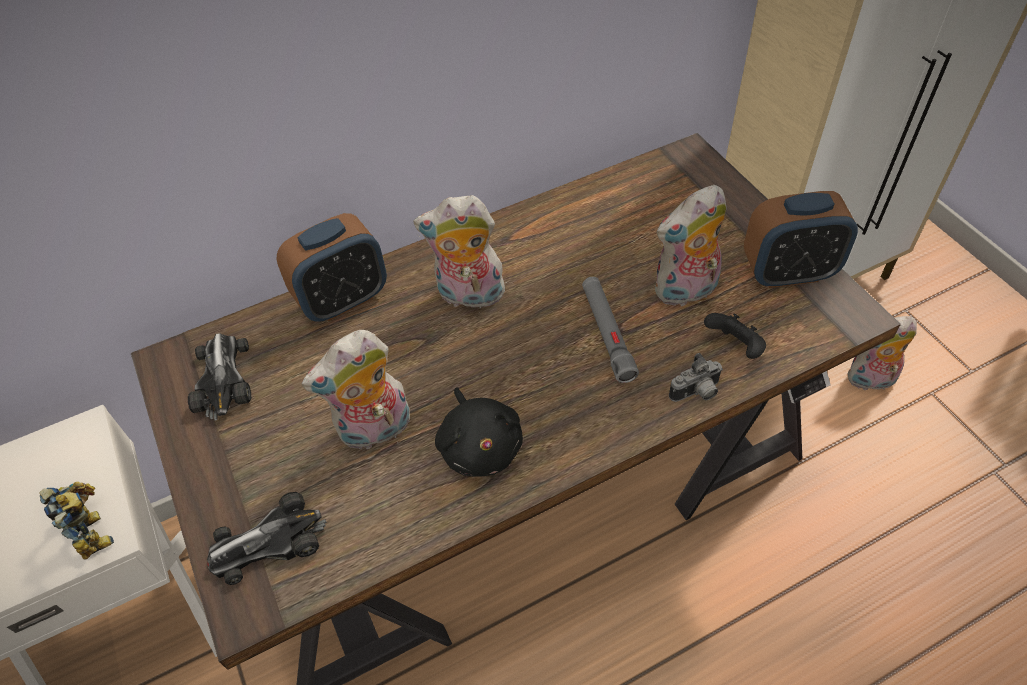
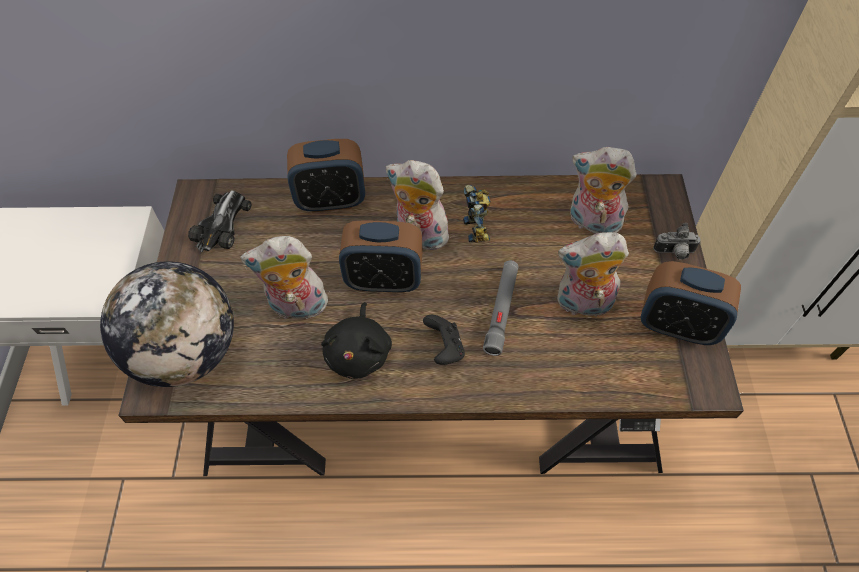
camera: 25 degrees right, 5 degrees up
(95, 531) = (104, 291): toy robot -> toy robot (478, 228)
(268, 542) = (188, 352): toy car -> globe
(459, 357) = (384, 280): none -> alarm clock
(696, 393) = (538, 388): camera -> camera (674, 253)
(735, 347) = (592, 366): black game controller -> black game controller (445, 348)
(870, 381) = (761, 438): plush toy -> plush toy (592, 223)

